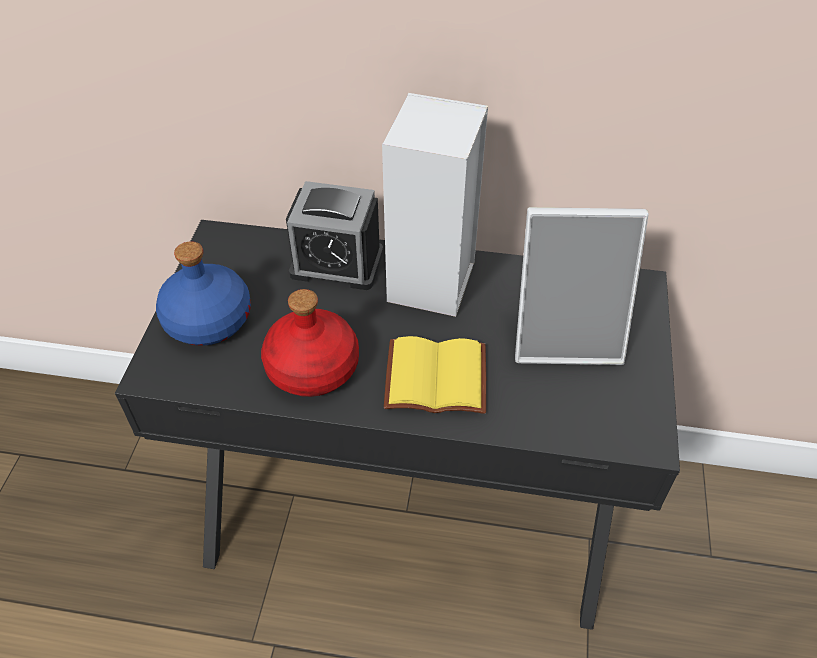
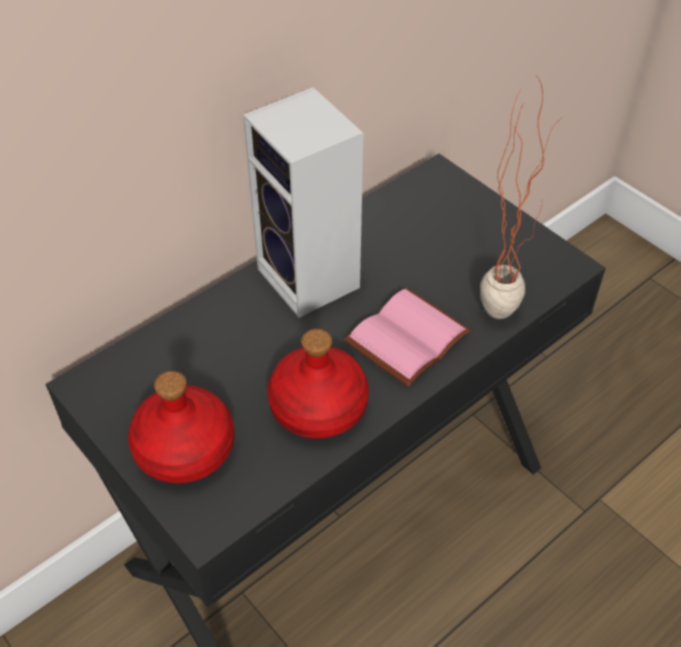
camera: 50 degrees left, 0 degrees up
(207, 320) = (184, 449): blue bottle -> red bottle
(337, 263) = (219, 322): alarm clock -> none
(434, 380) = (408, 340): yellow book -> pink book
(543, 416) = (500, 302): none -> potted plant
(566, 335) = (441, 241): picture frame -> none

